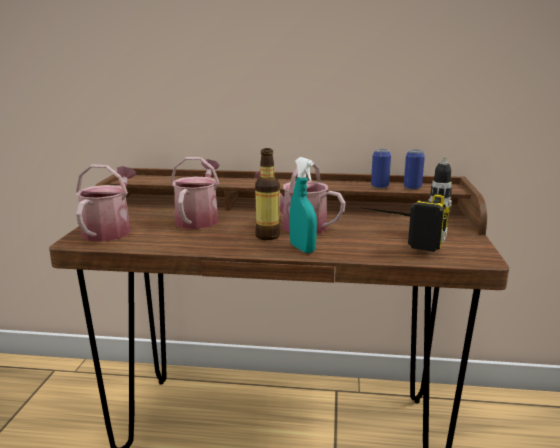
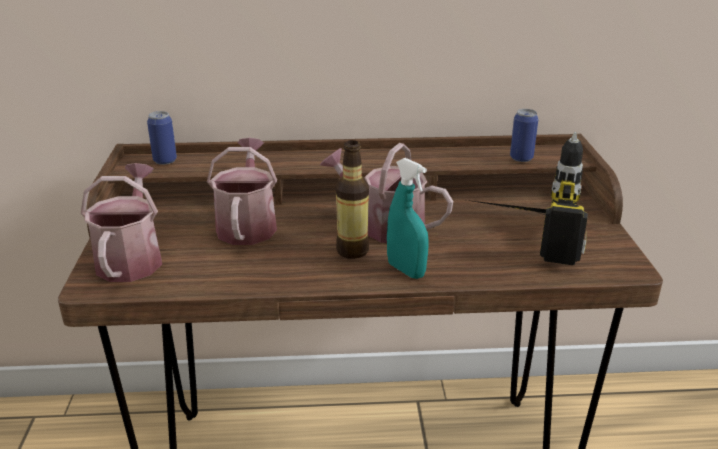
camera: 10 degrees left, 10 degrees up
(379, 186) = (479, 159): can -> can (165, 160)

